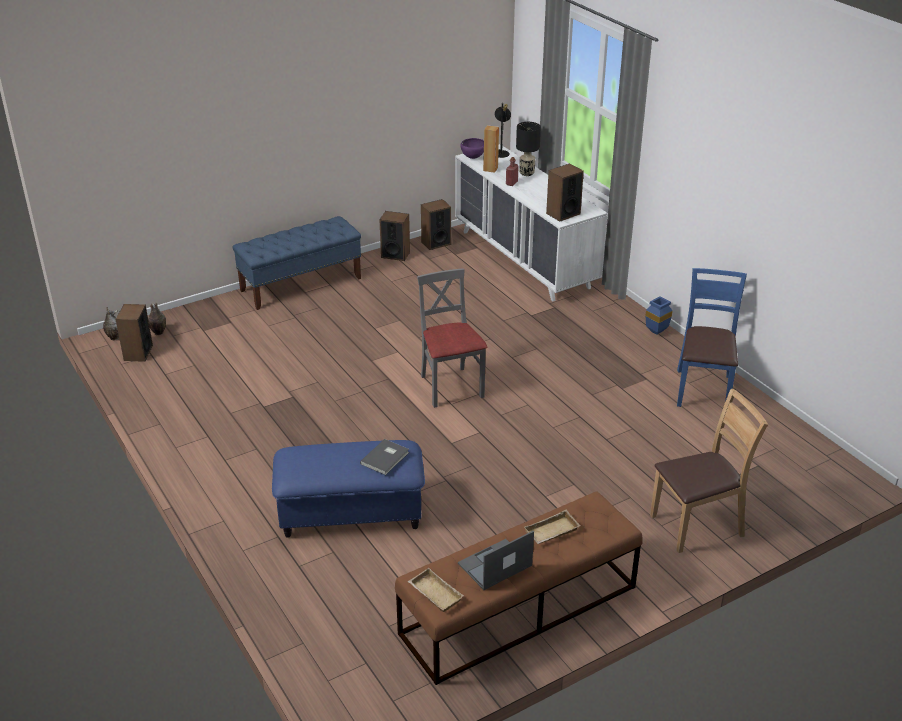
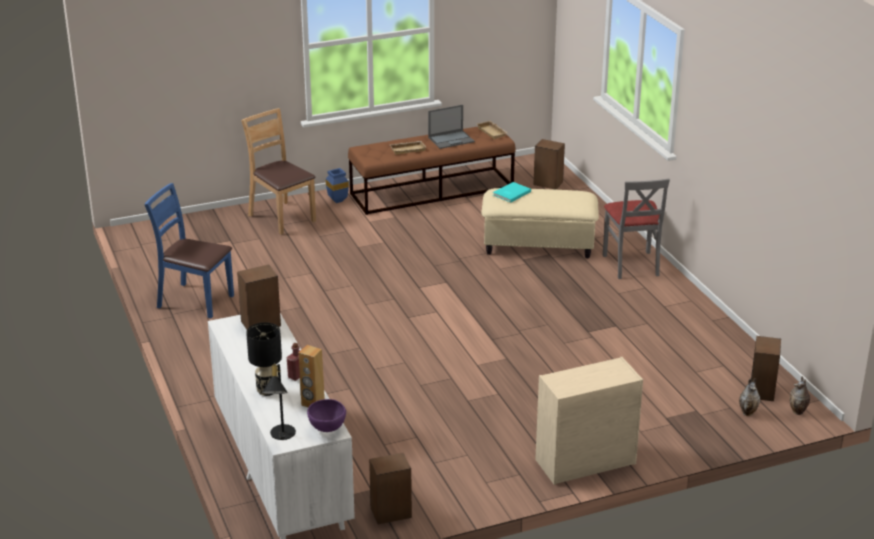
camera: 170 degrees left, 5 degrees down
(301, 284) = (584, 462): blue bench -> beige dresser
(351, 512) = (538, 246): blue ottoman -> beige ottoman
(386, 458) = (510, 193): grey book -> turquoise book
(395, 254) = (453, 498): speaker -> speaker (548, 183)
(450, 387) = (432, 325): grey chair -> grey chair (632, 265)
(656, 331) = (190, 359): blue vase -> blue vase (337, 201)
(697, 525) = (282, 218): brown chair -> brown chair turned 60 degrees clockwise
(703, 390) = (195, 301): blue chair -> blue chair turned 90 degrees clockwise

